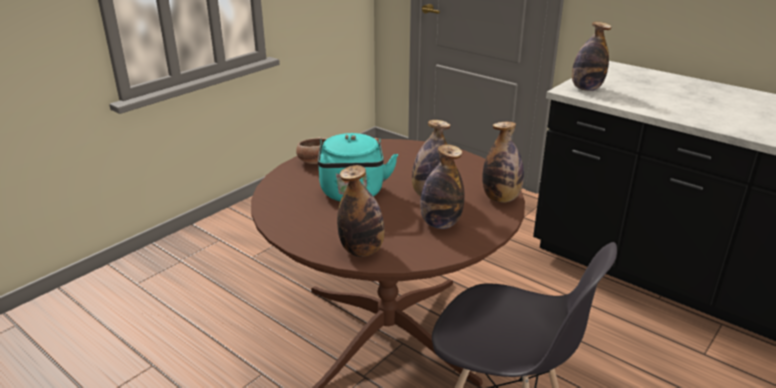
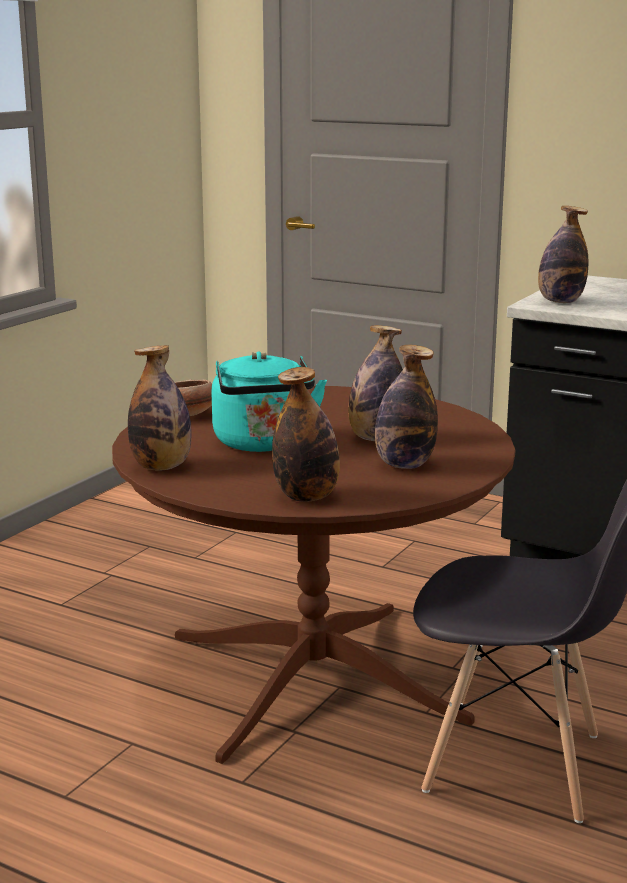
camera: 10 degrees left, 10 degrees down
(501, 198) = (477, 436): bottle -> bottle (161, 467)

